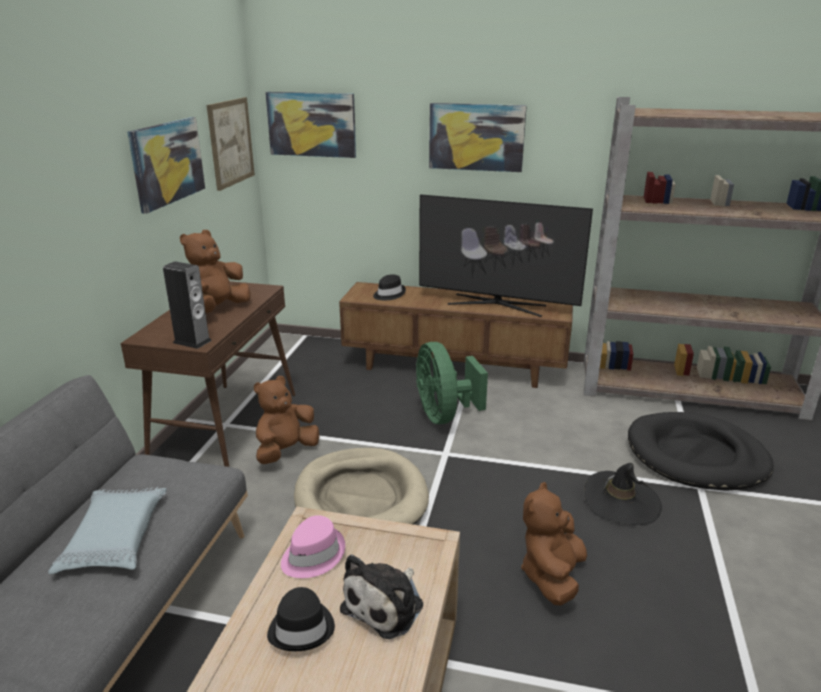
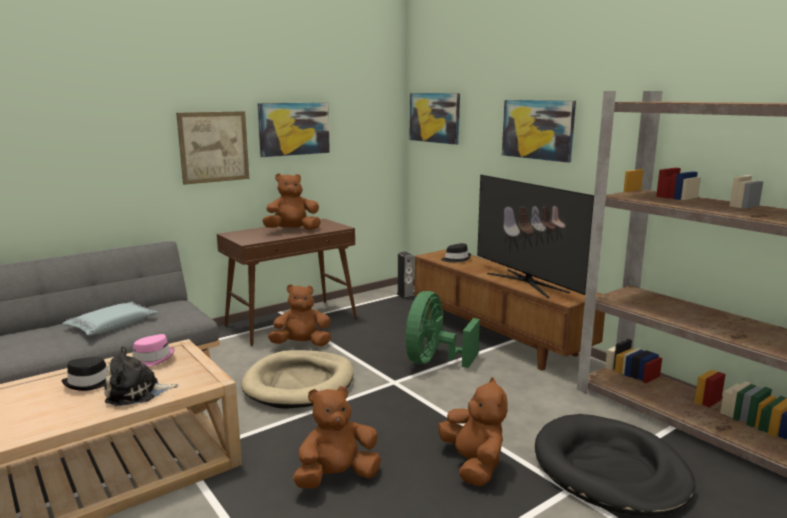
camera: 40 degrees right, 10 degrees down
(192, 341) = (246, 240): speaker -> speaker (405, 295)
(231, 142) = (371, 126): picture -> picture (214, 147)
(621, 502) = (473, 465): black hat -> brown plush toy

